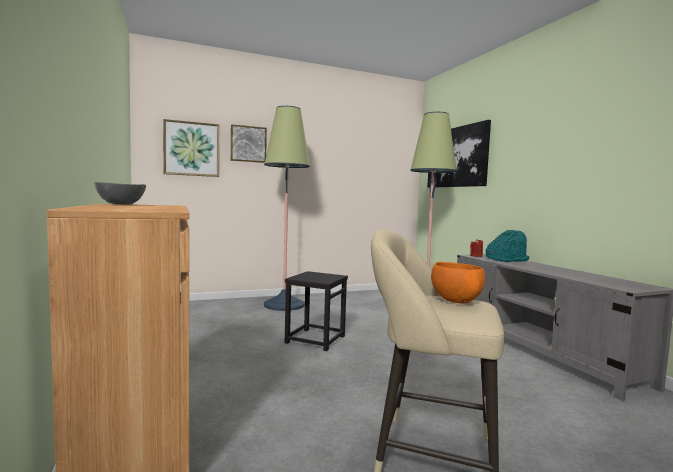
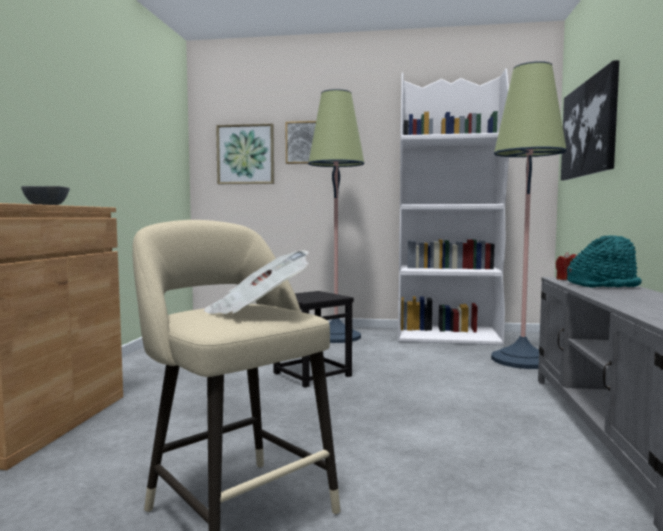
camera: 30 degrees right, 0 degrees up
(360, 296) = (448, 336): none -> white bookcase
(455, 301) = (257, 310): orange bowl -> newspaper

